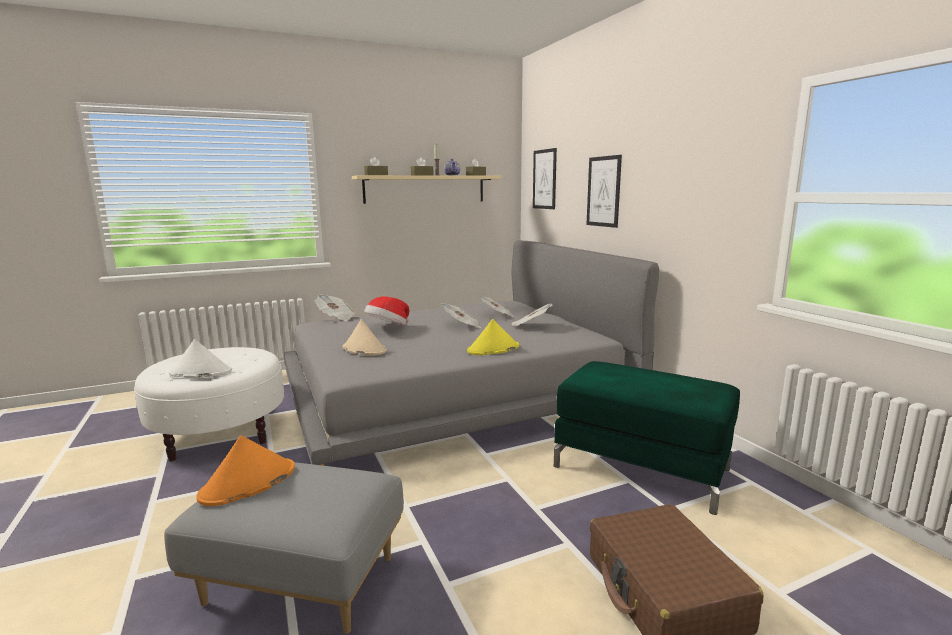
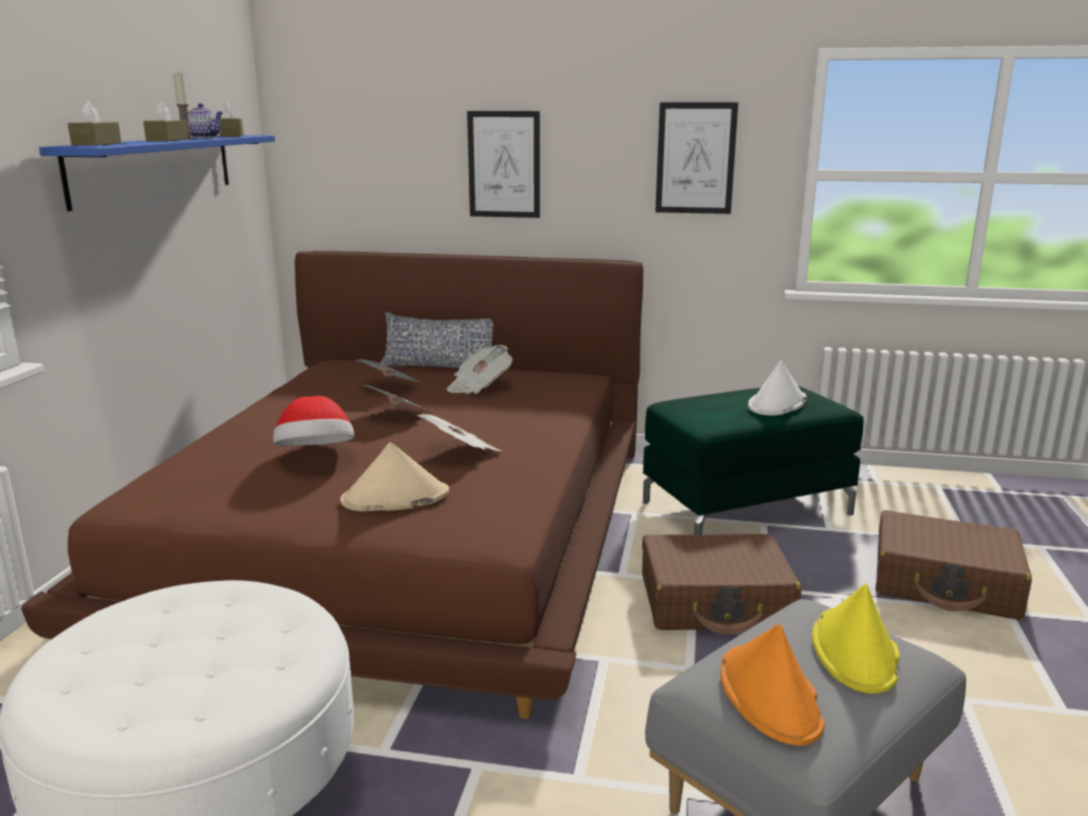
camera: 55 degrees left, 5 degrees up
(200, 372) = (228, 669): white hat -> white hat (777, 404)
(336, 317) = (154, 477): newspaper -> newspaper (460, 453)
(425, 189) = (154, 168): beige shelf -> blue shelf
(454, 392) = (406, 532): grey bed -> brown bed
(491, 493) = (716, 602): none -> brown suitcase
(493, 349) = (538, 429): yellow hat -> yellow hat (855, 651)
(544, 179) = (343, 141): picture -> picture (695, 158)
(545, 314) = (439, 366): none -> pillow

